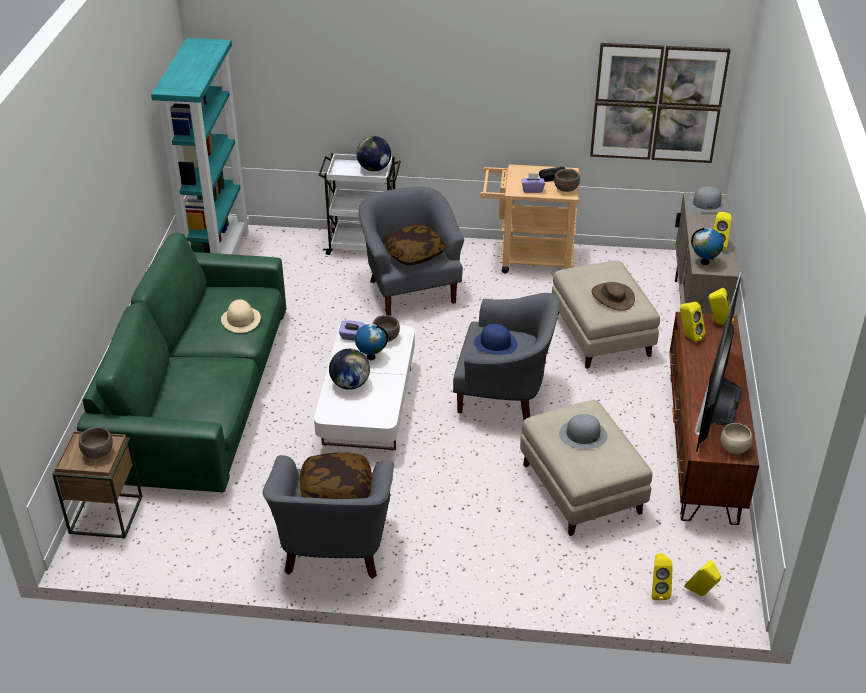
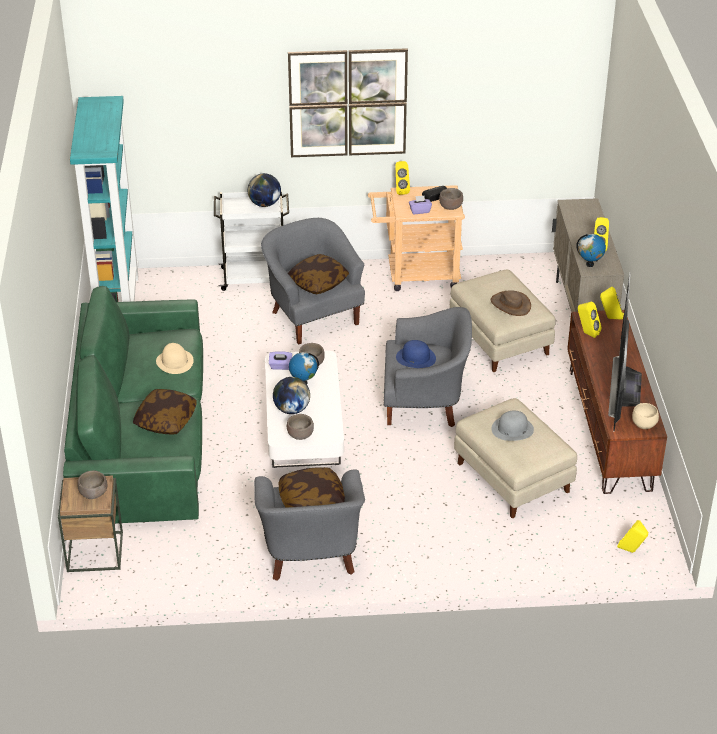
camera: 10 degrees left, 0 degrees up
(210, 380) = (166, 420): none -> pillow
(351, 414) = (300, 435): none -> brown bowl
(657, 103) = (526, 120): picture -> picture (348, 103)
(657, 590) = (595, 553): yellow speaker -> yellow speaker (400, 190)
(706, 204) = (581, 209): grey hat -> none

